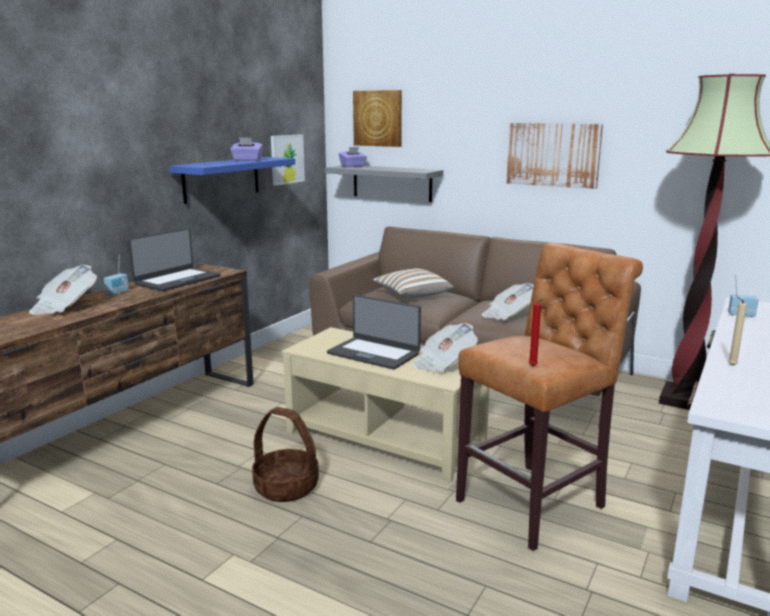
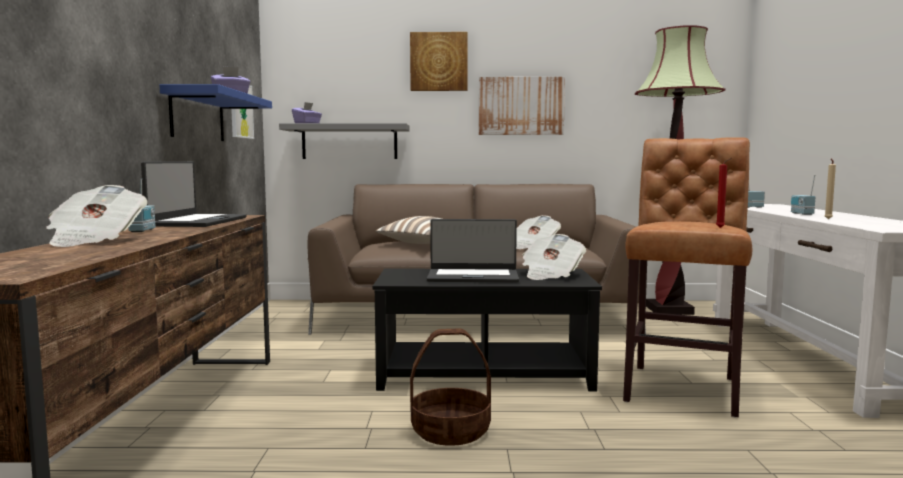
camera: 30 degrees left, 10 degrees down
(378, 118) = (331, 74): picture -> picture (439, 62)
(385, 437) = (484, 374): beige coffee table -> black coffee table
(745, 344) = (801, 214): none -> radio

